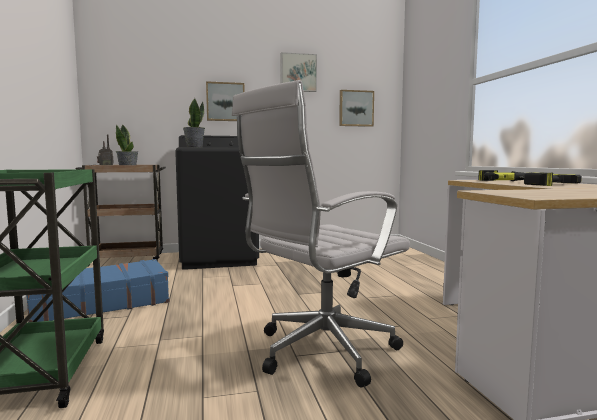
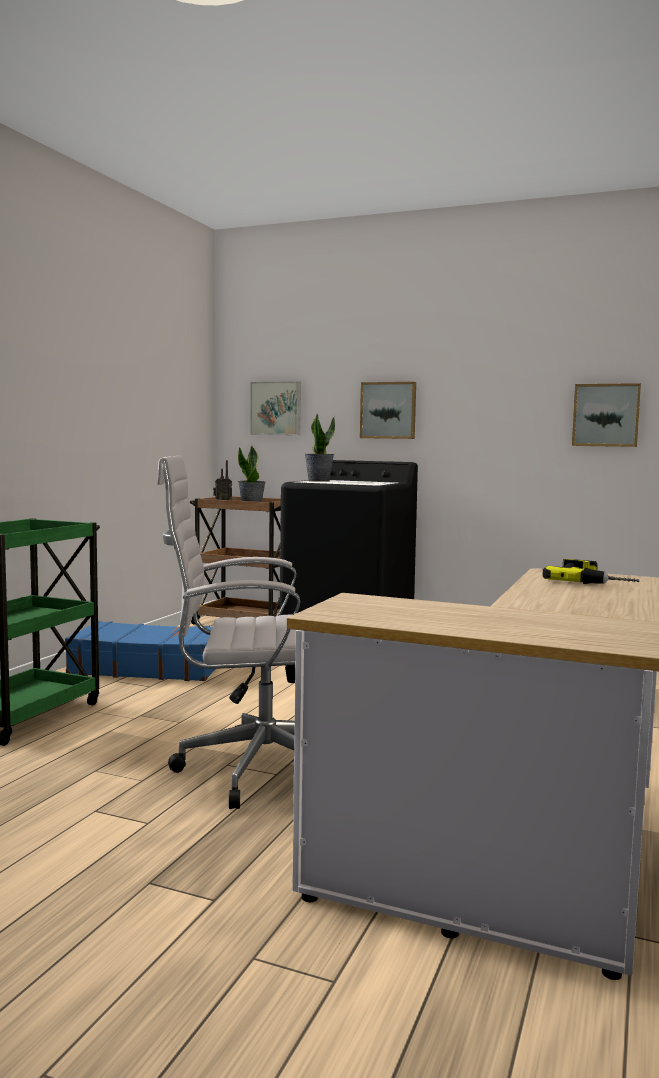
camera: 35 degrees right, 0 degrees up
(298, 73) = (502, 360): picture -> picture (276, 408)
(536, 184) = (559, 594): power drill -> none

